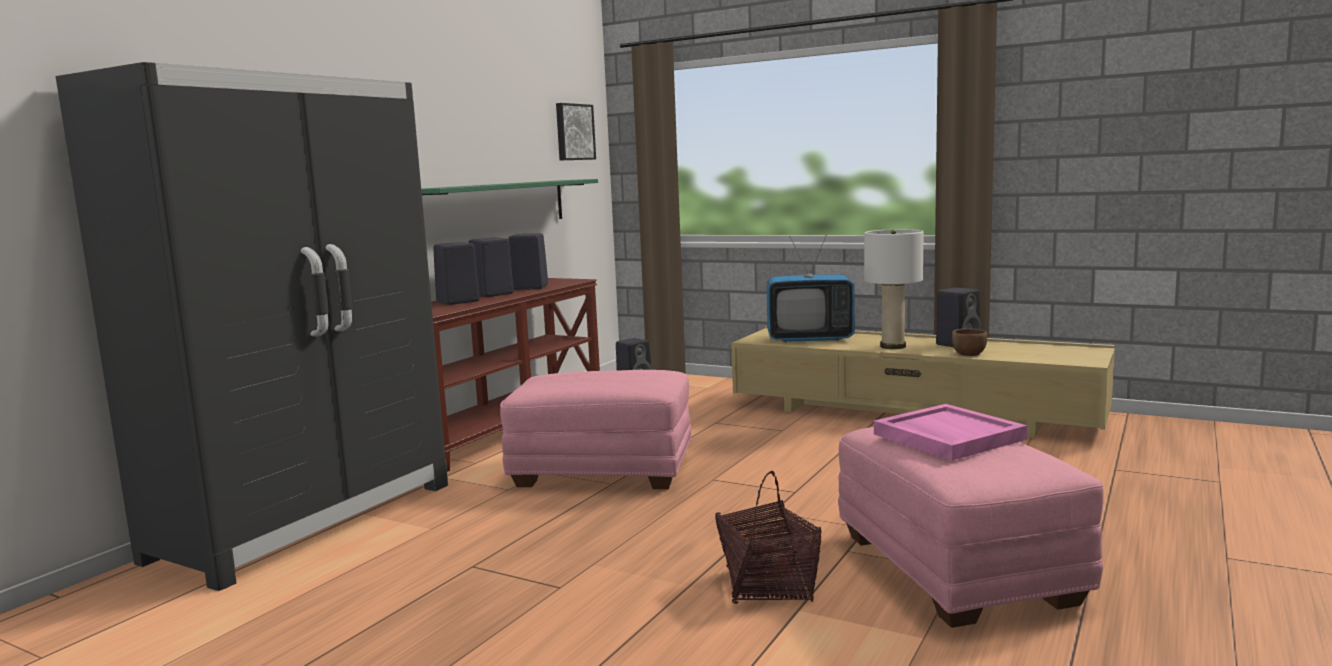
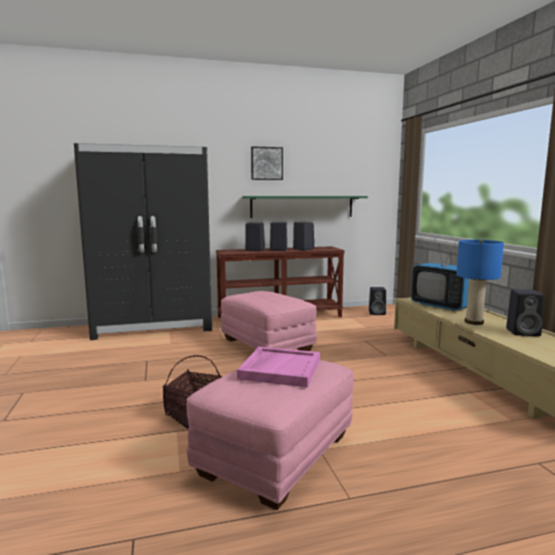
camera: 45 degrees right, 0 degrees up
(573, 132) = (367, 170): picture -> picture (266, 163)
(893, 346) = (474, 322): white table lamp -> blue table lamp
(969, 354) = (508, 339): brown bowl -> none

